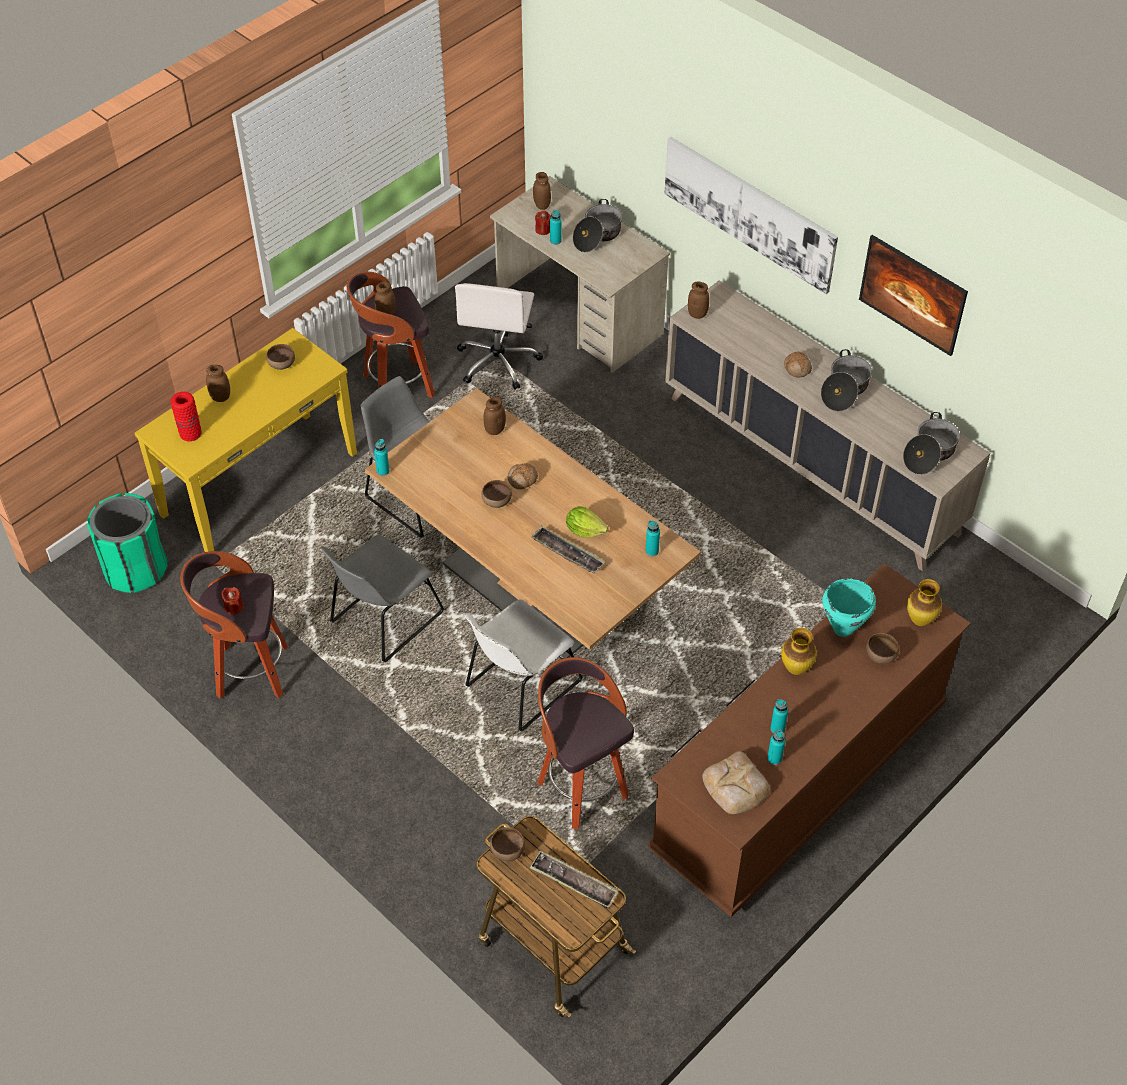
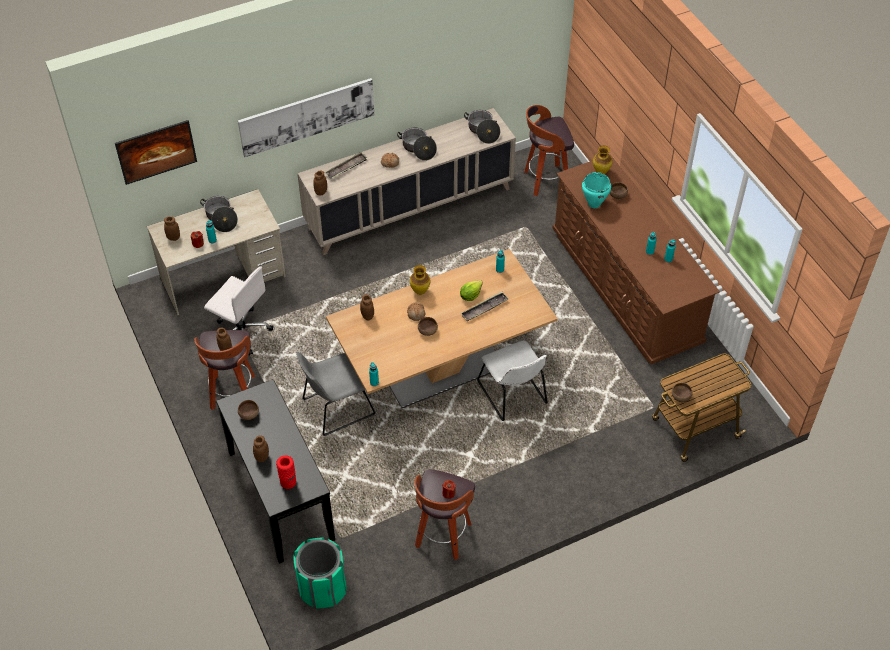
camera: 70 degrees left, 0 degrees up
(259, 483) = (280, 495): yellow console table -> black console table
(383, 620) = (432, 452): grey chair -> none
(574, 882) = (710, 373): tray -> tray (346, 167)
(580, 787) = (596, 386): stool -> stool (545, 181)
(735, 786) = (680, 280): bread -> none
(796, 668) = (613, 231): vase -> vase (420, 291)
(909, 310) = (425, 78): picture -> picture (158, 162)

